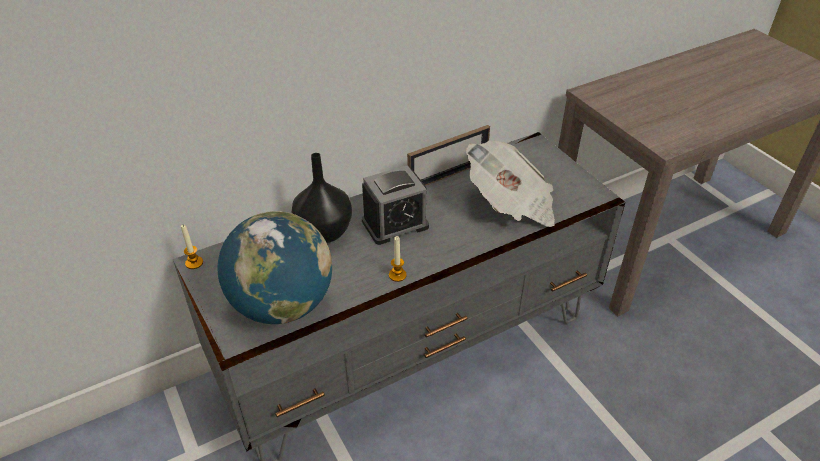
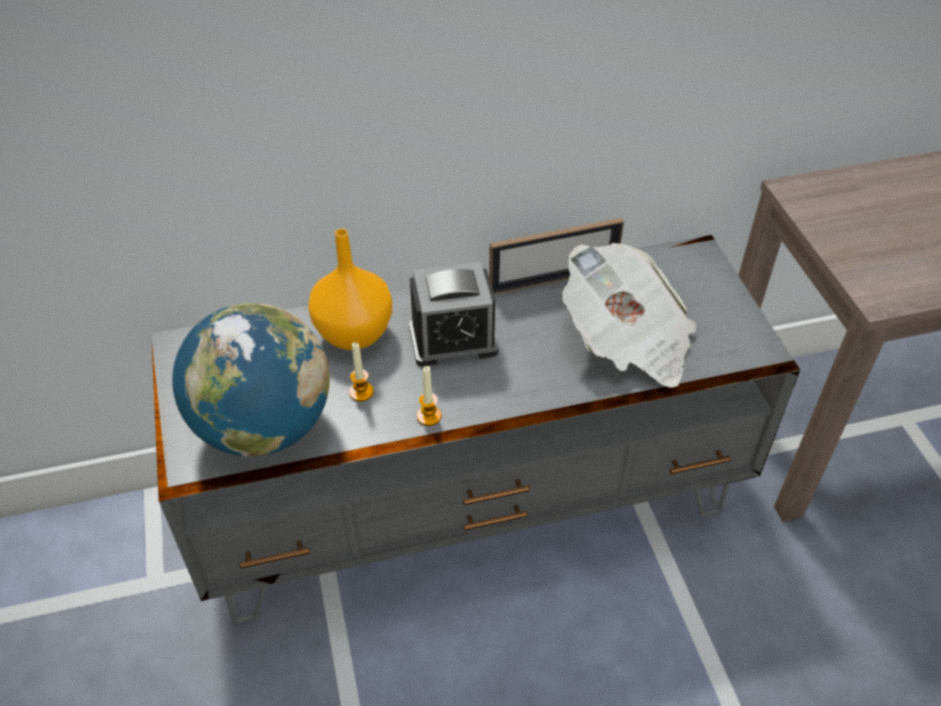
camera: 15 degrees right, 5 degrees up
(194, 263) = (175, 344): candle -> candle (361, 392)
(325, 233) = (354, 335): black vase -> orange vase

